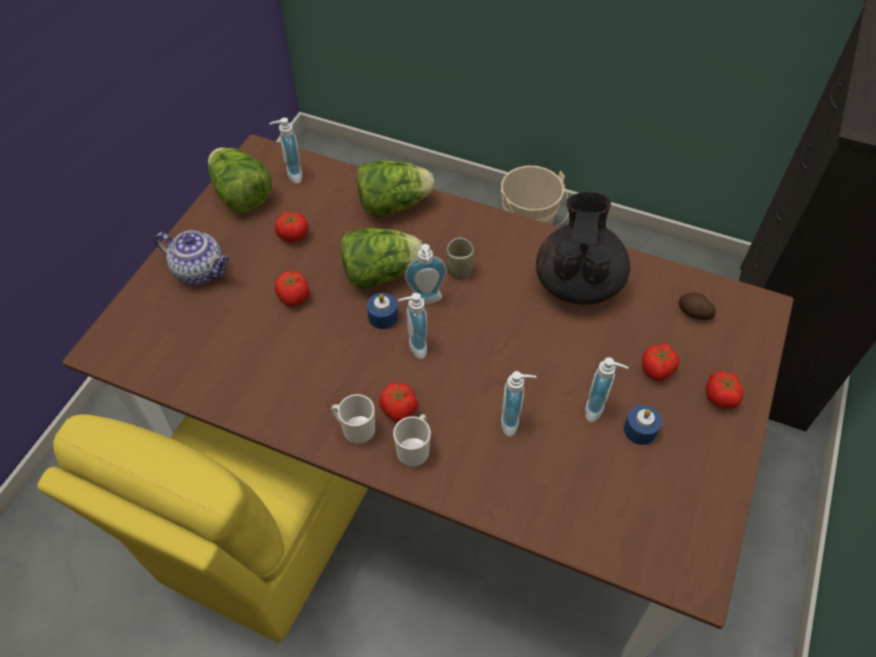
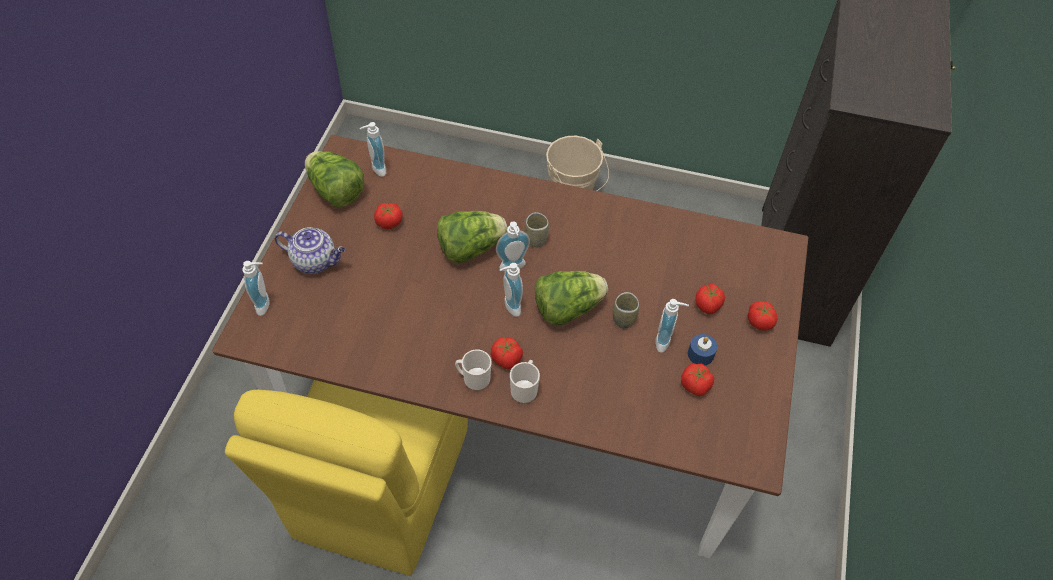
camera: 10 degrees left, 0 degrees up
(294, 297) = (400, 276): tomato -> tomato (695, 386)
(383, 316) = (479, 284): blue candle -> none
(393, 205) = (470, 188): lettuce -> lettuce (567, 308)
(514, 421) = (600, 358): soap dispenser -> soap dispenser (265, 304)
(549, 376) = (623, 319): none -> cup
(578, 282) = (635, 239): black teapot -> none
(694, 313) = (731, 256): potato -> none

